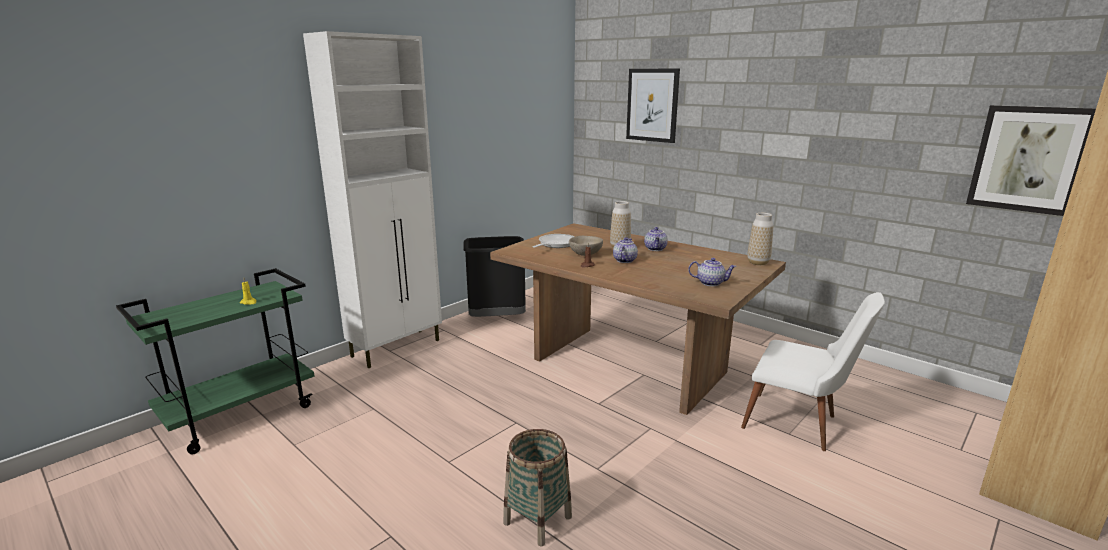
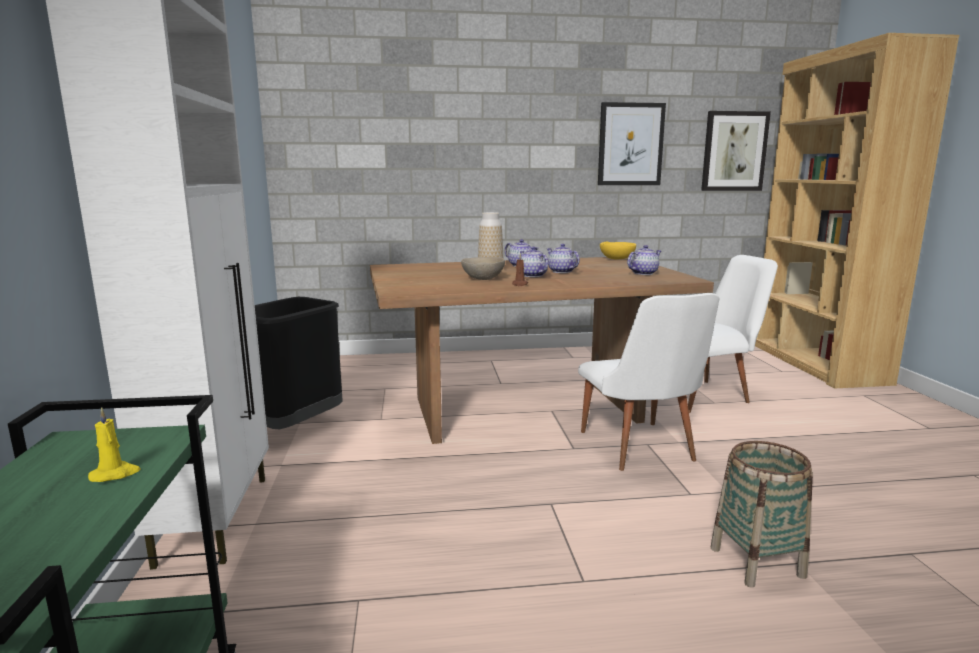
camera: 50 degrees left, 5 degrees down
(555, 244) = (424, 279): frying pan -> none
(634, 429) = (641, 451): none -> white chair
(652, 105) = (392, 119): picture -> picture (630, 144)
(657, 262) = (561, 271): none -> teapot
(758, 263) = (617, 259): vase -> yellow bowl

